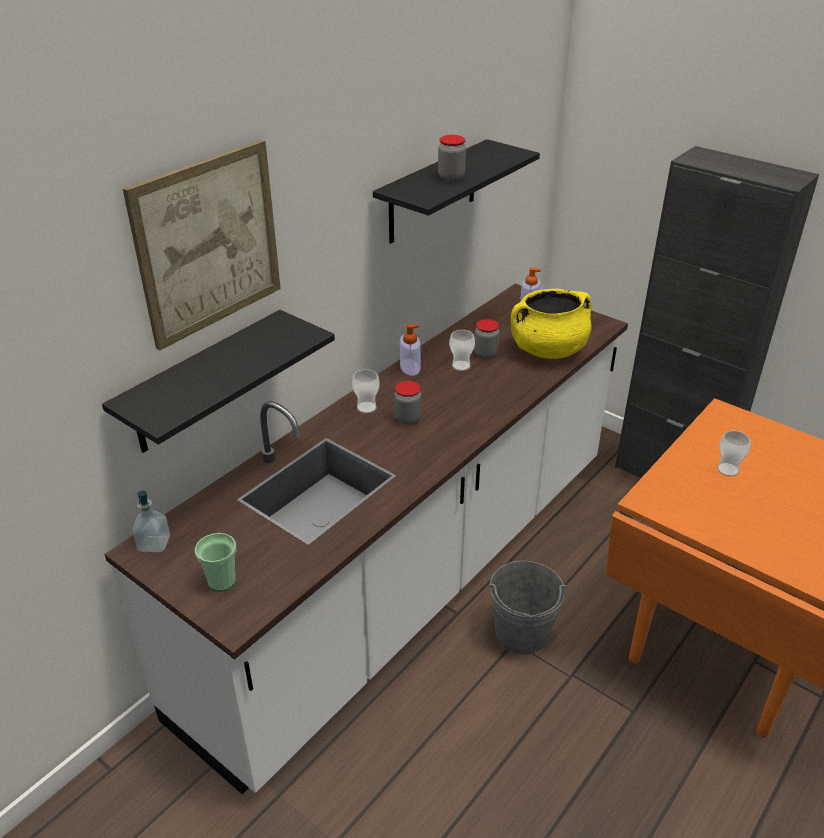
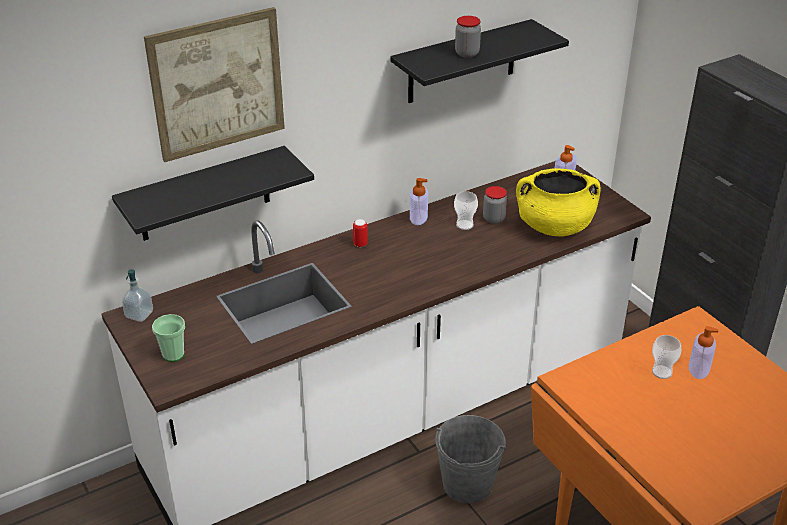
camera: 20 degrees right, 0 degrees up
(366, 407) = (360, 244): cup -> can
(407, 419) = (389, 261): jar -> none
(757, 457) = (699, 368): none -> soap dispenser

